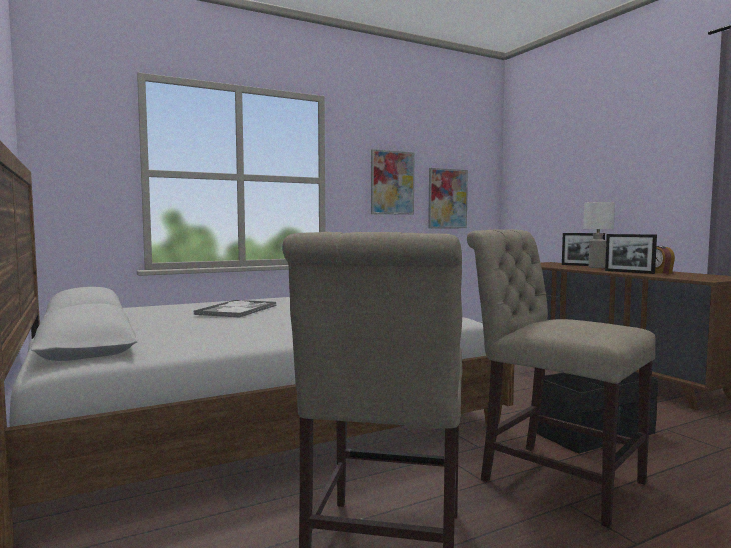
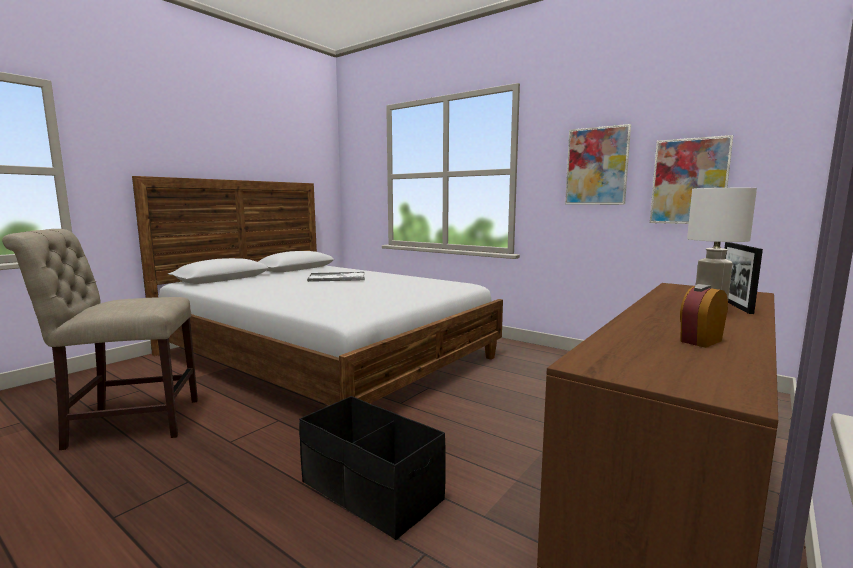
camera: 65 degrees right, 5 degrees up
(553, 477) = (242, 471): beige chair -> none
(629, 272) = (652, 325): picture frame -> none

